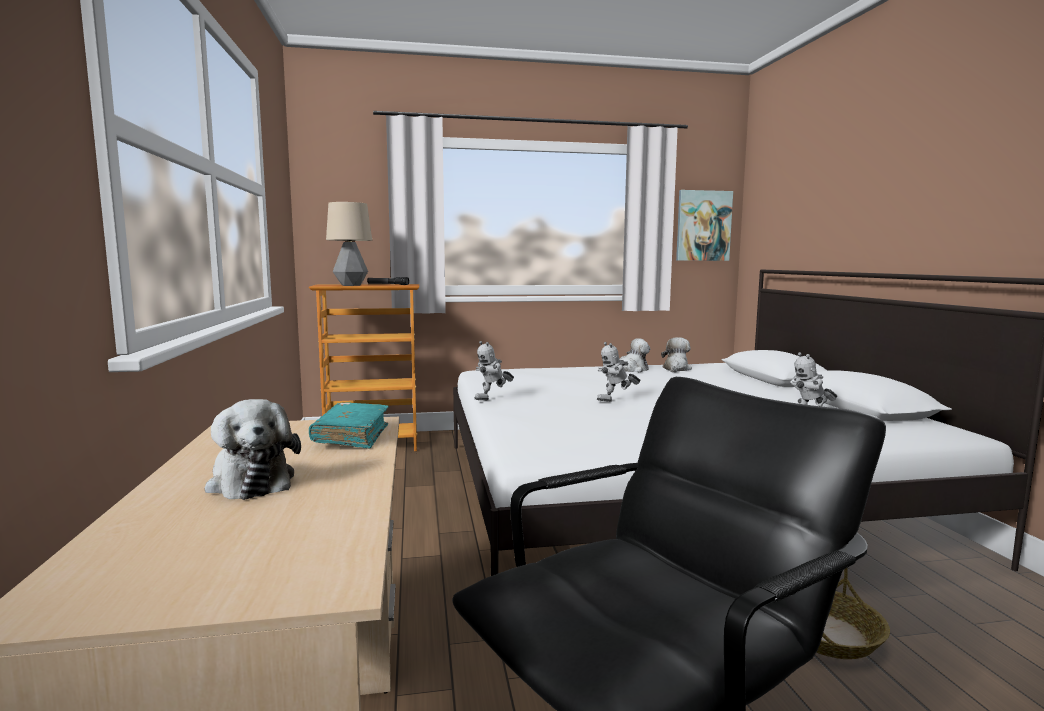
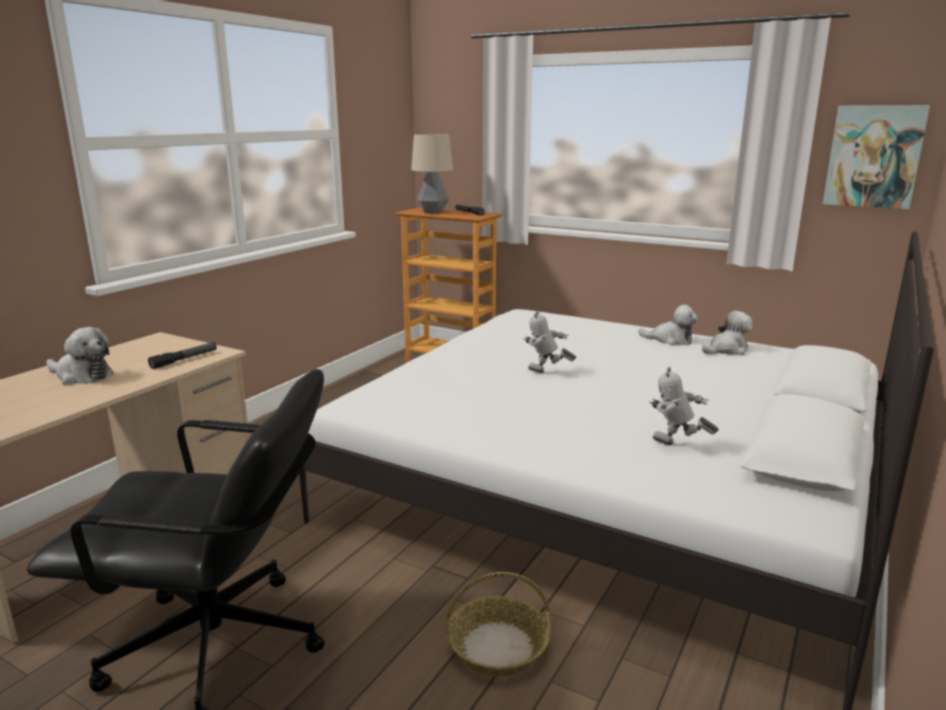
camera: 40 degrees right, 10 degrees up
(250, 481) = (81, 376): plush toy -> plush toy turned 75 degrees counterclockwise
(352, 436) = (184, 360): turquoise book -> flashlight
(493, 399) = (452, 346): toy robot -> none

